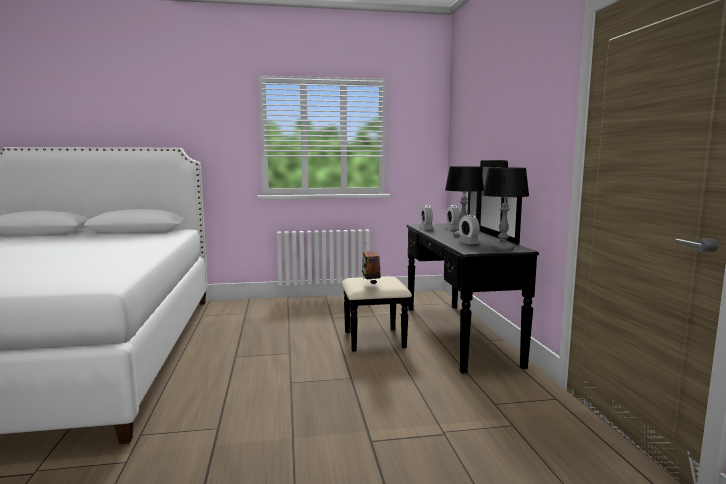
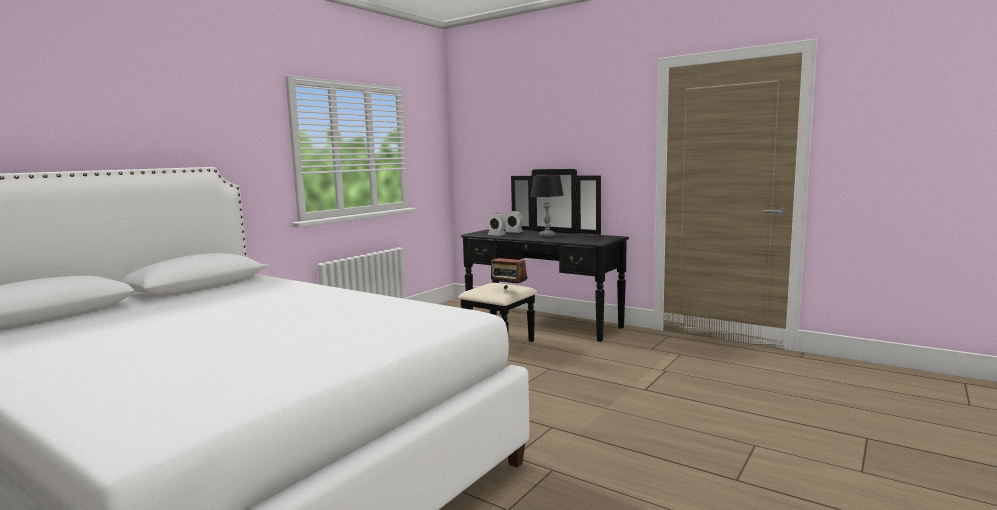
camera: 45 degrees left, 0 degrees up
(468, 243) = (572, 238): alarm clock -> none
(502, 249) = (607, 238): table lamp -> none

